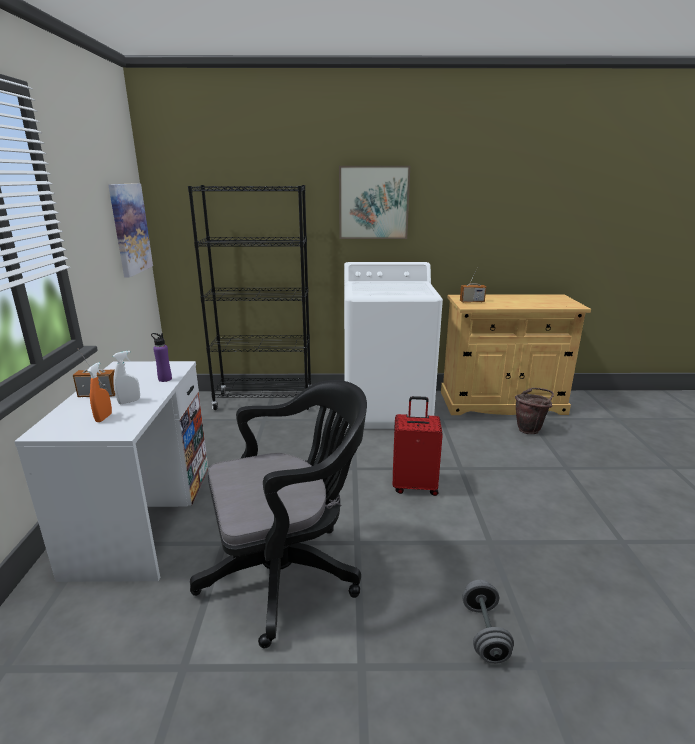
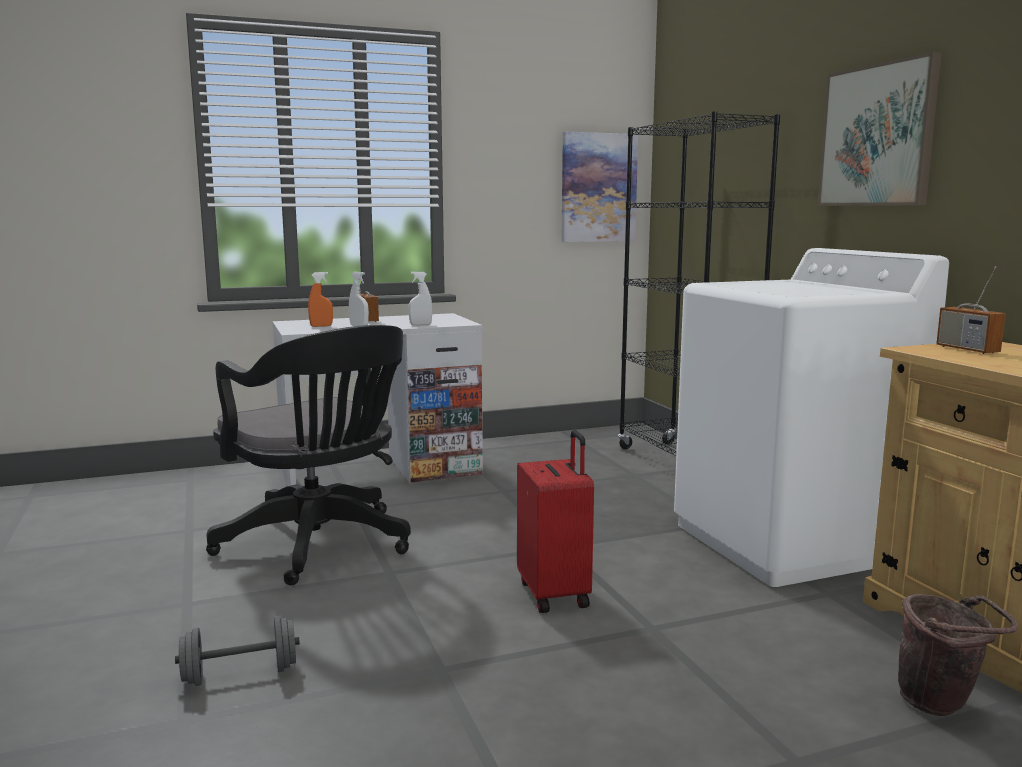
camera: 70 degrees right, 10 degrees down
(165, 379) = (420, 325): purple bottle -> white spray bottle

